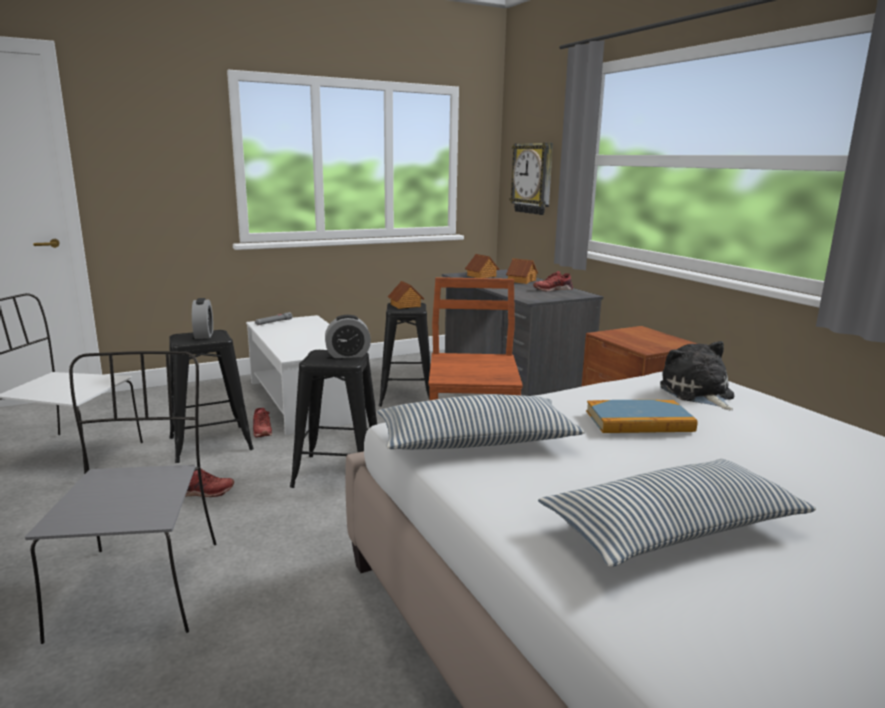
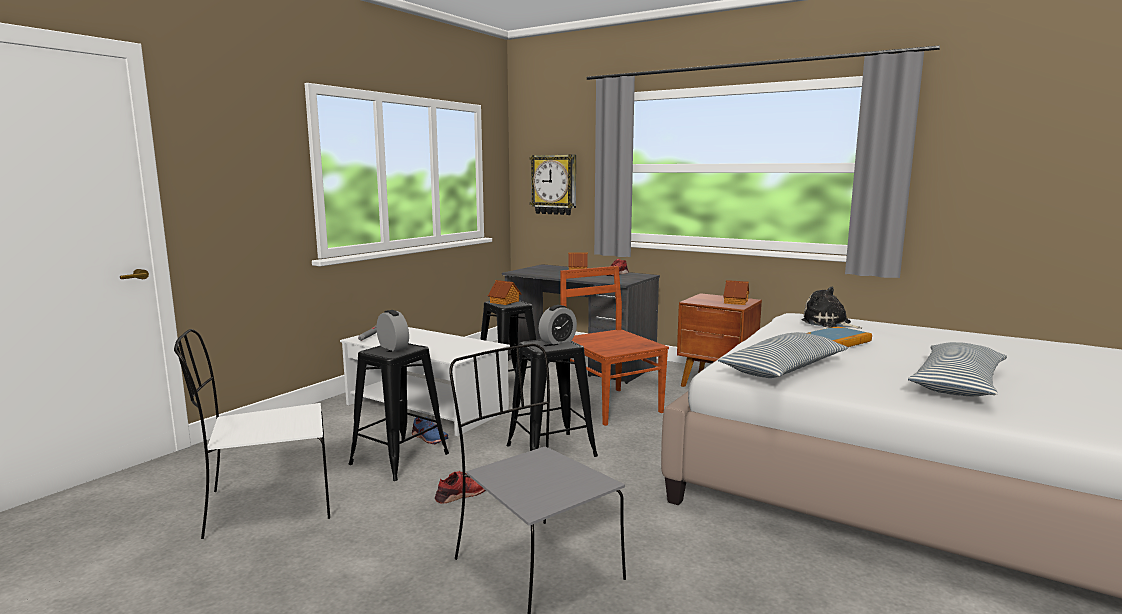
camera: 30 degrees left, 5 degrees down
(262, 430) = (429, 438): red shoe -> blue shoe
(482, 276) = (538, 271): toy house -> toy house (736, 302)

